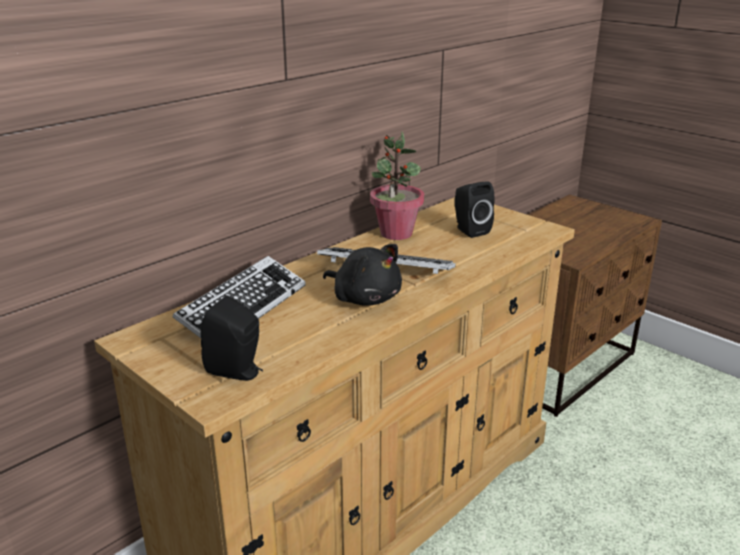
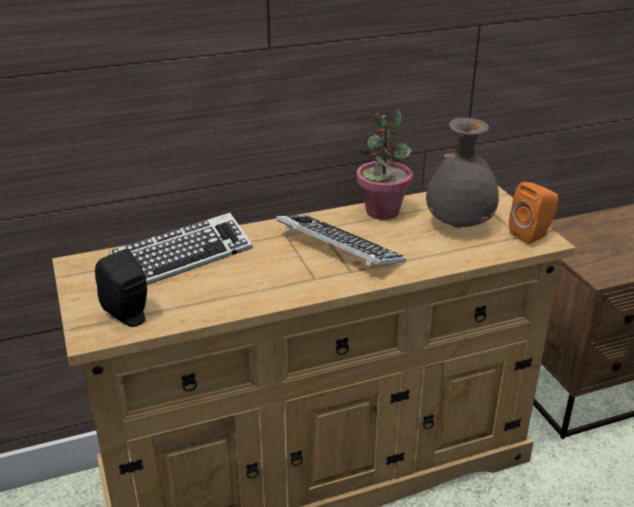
camera: 25 degrees right, 5 degrees up
(365, 298) = (292, 274): black plush toy -> none
(469, 230) = (459, 224): black speaker -> grey vase
(534, 227) = (532, 235): none -> orange speaker

